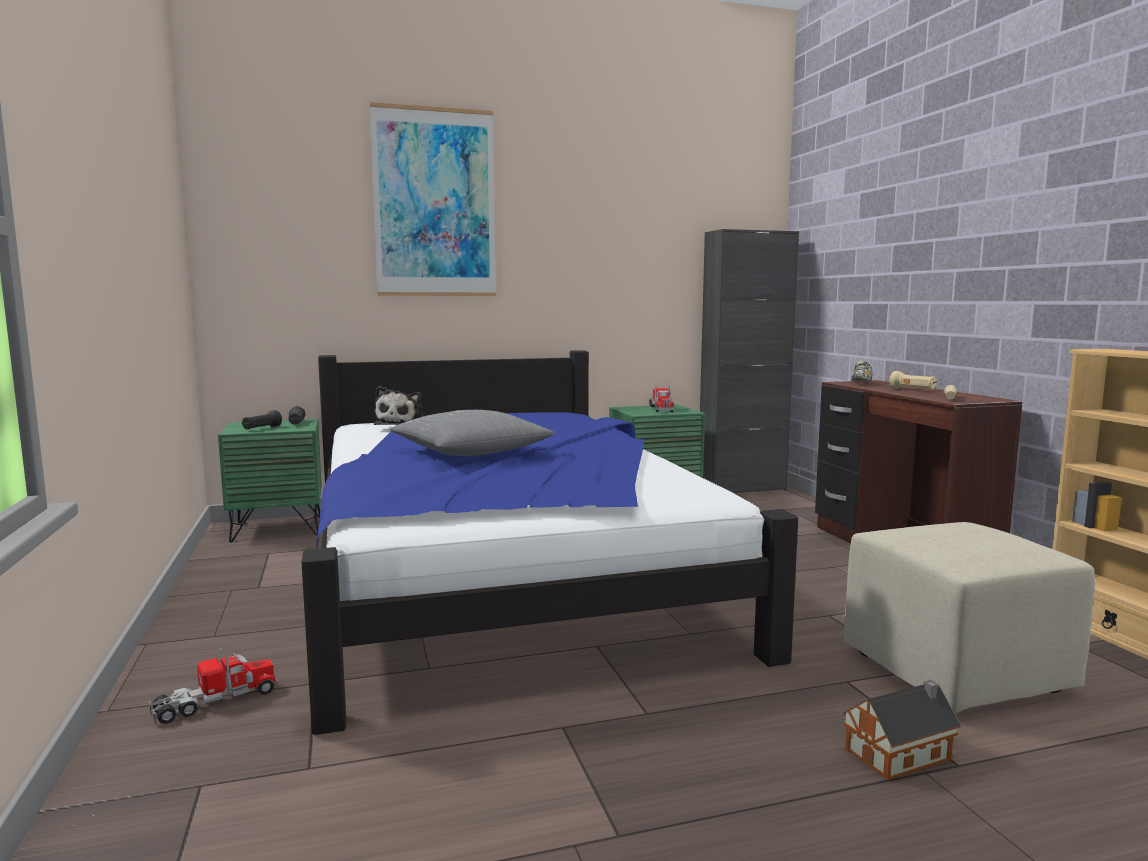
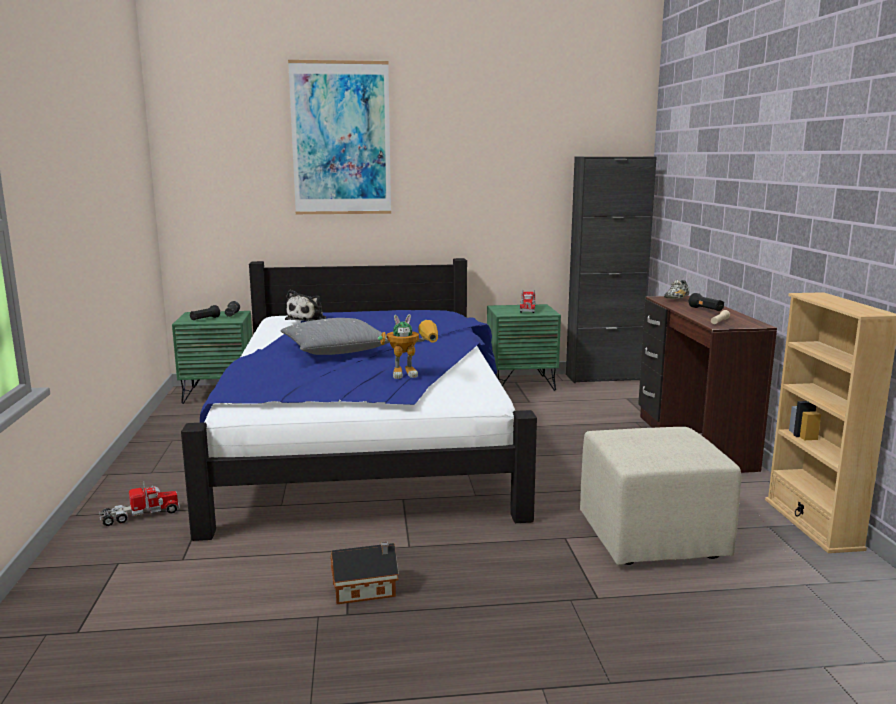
camera: 10 degrees right, 5 degrees up
(602, 472) = (414, 373): none -> toy robot
(901, 754) = (563, 587): toy house -> toy house (367, 590)
(913, 390) = (706, 310): beige flashlight -> black flashlight

